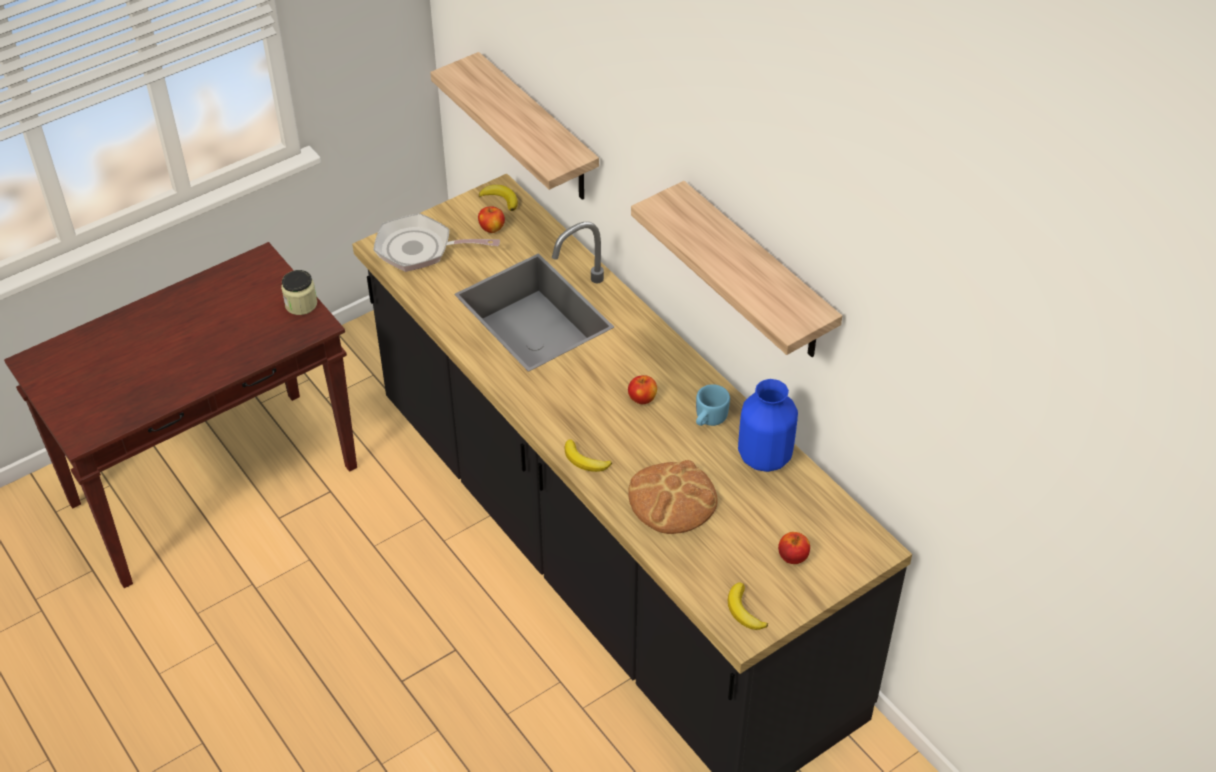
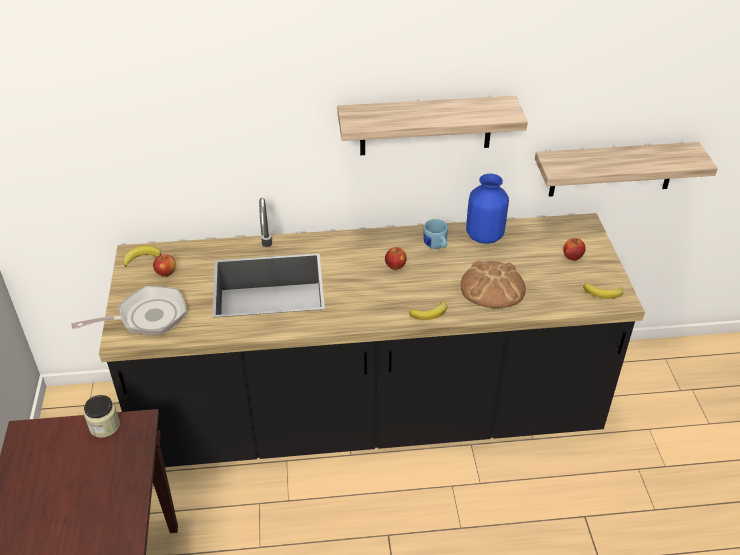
camera: 60 degrees left, 5 degrees down
(420, 249) = (147, 317): frying pan -> frying pan turned 150 degrees counterclockwise
(538, 130) = (146, 183): shelf -> shelf (612, 169)

